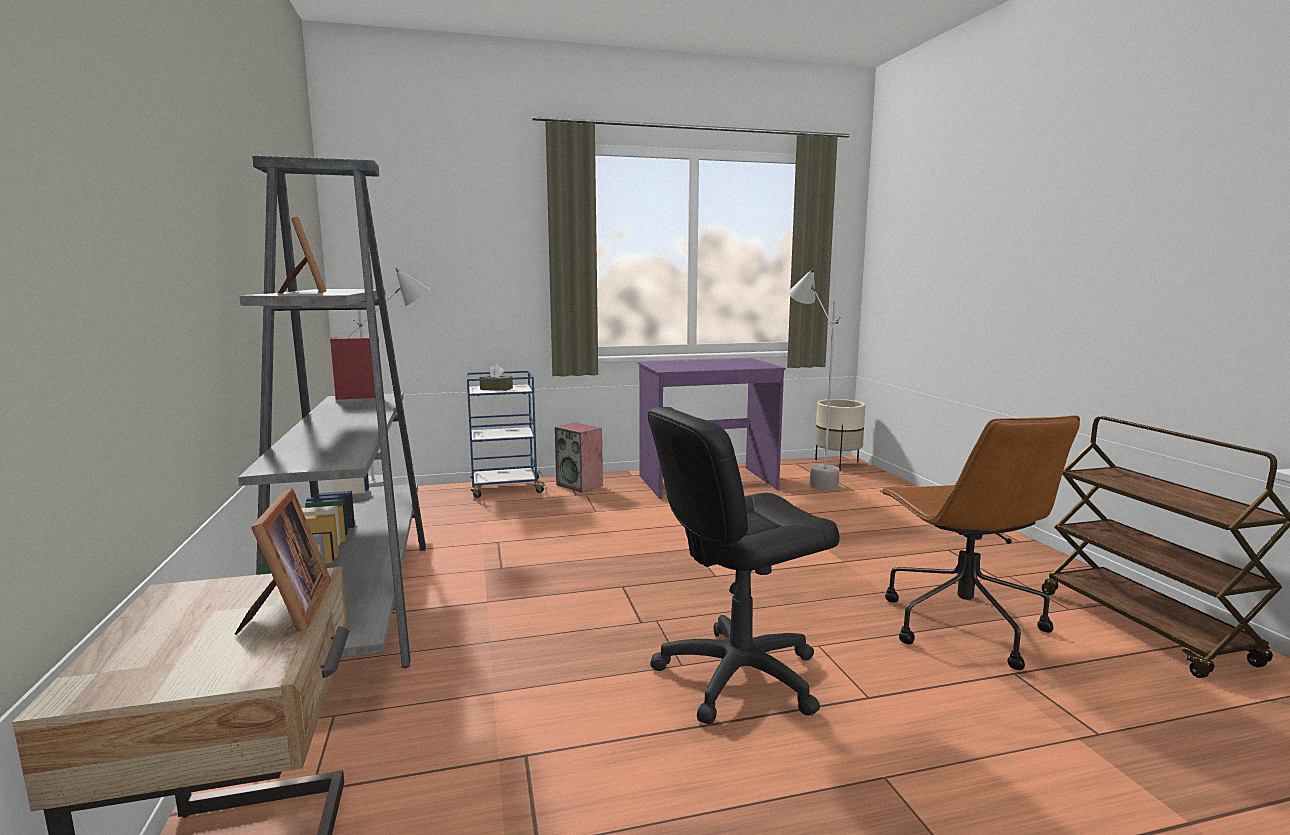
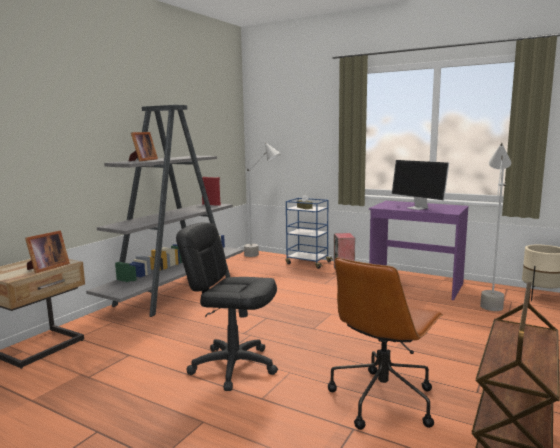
camera: 45 degrees right, 0 degrees up
(717, 366) = (418, 208): none -> monitor

